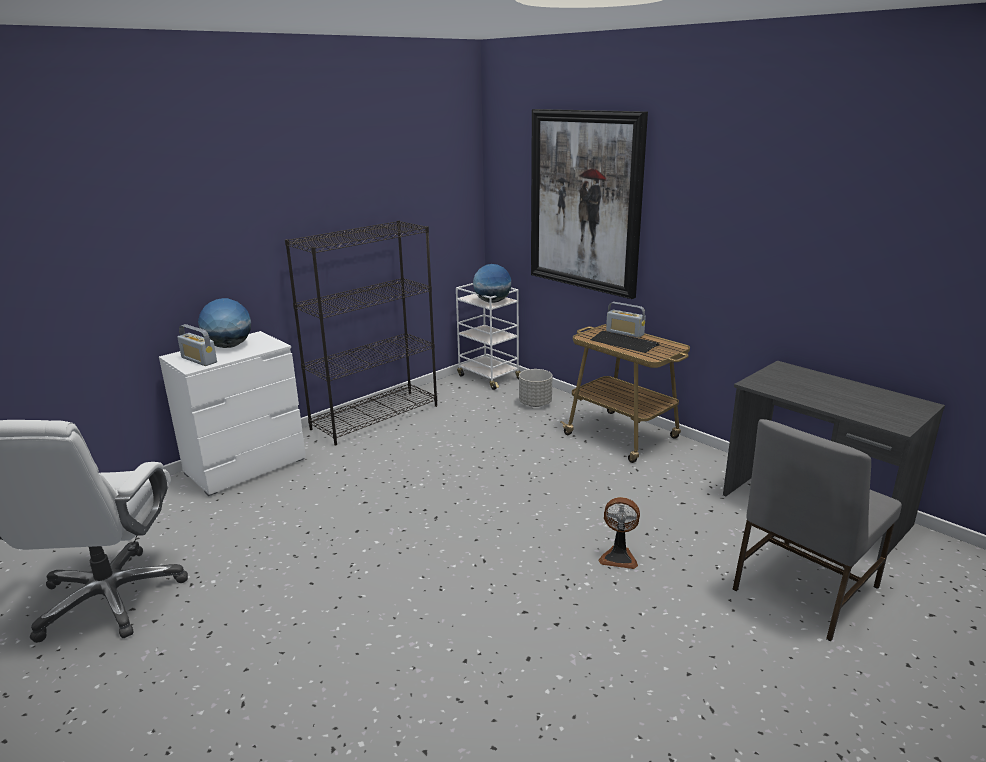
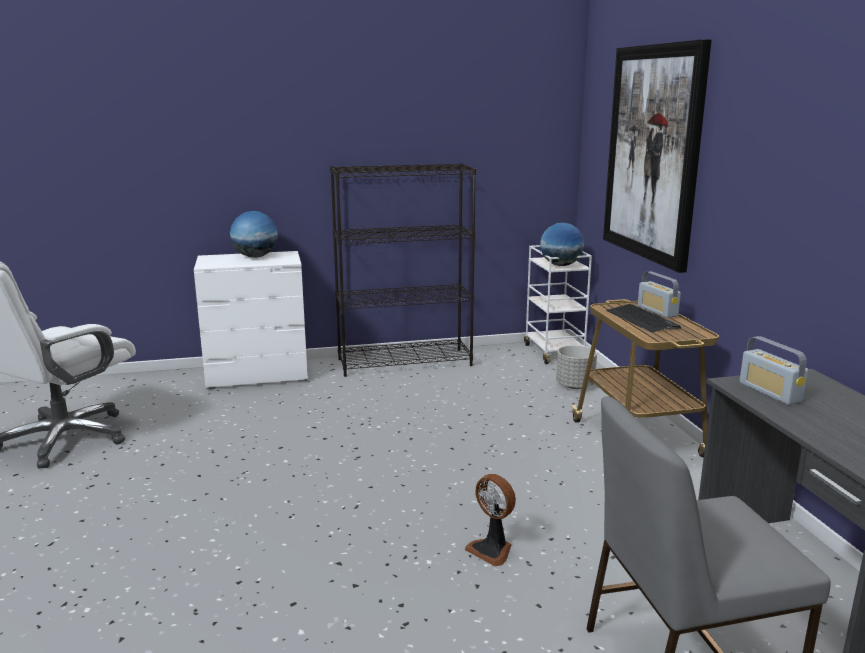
camera: 30 degrees right, 5 degrees down
(199, 360) = (219, 262): radio -> radio (770, 392)

